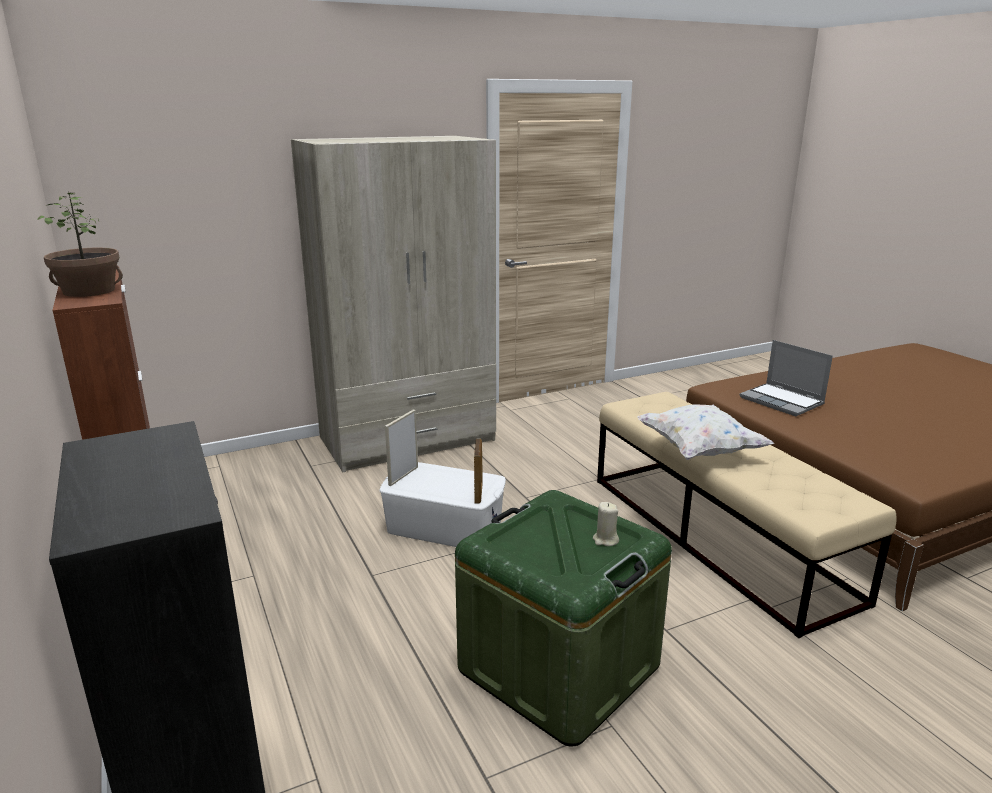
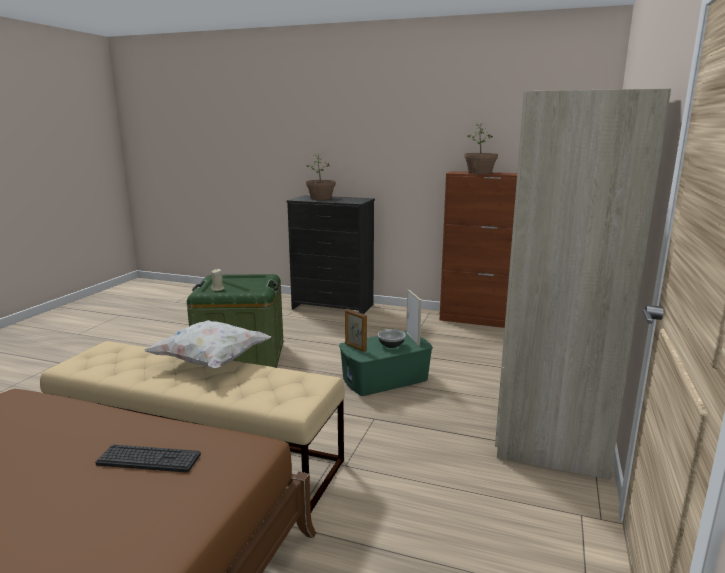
camera: 135 degrees right, 5 degrees down
(126, 495) = (321, 198): none -> potted plant
(439, 479) = (391, 345): none -> bowl
(444, 526) = (385, 379): white storage box -> green storage box
(783, 401) = (149, 459): laptop -> keyboard

